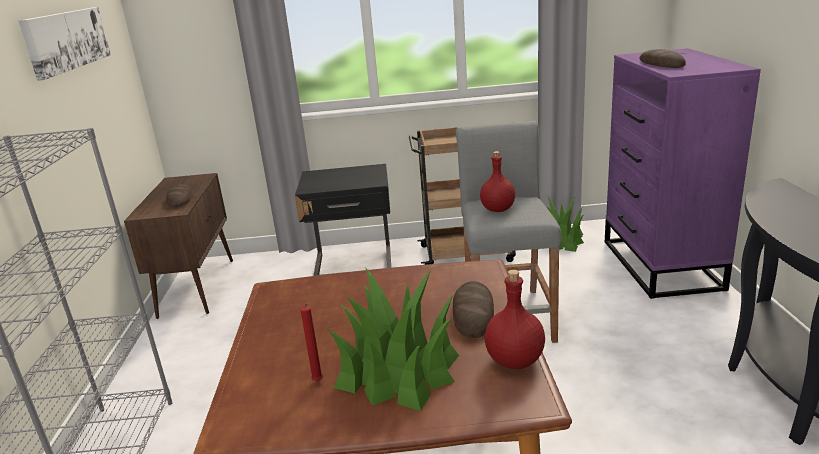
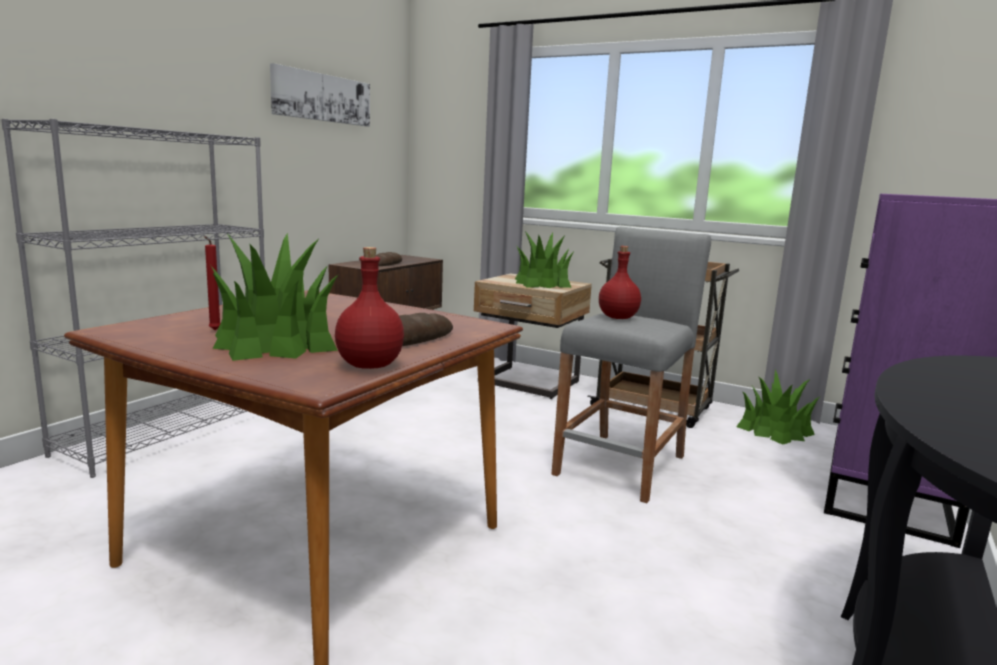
camera: 30 degrees right, 10 degrees down
(351, 177) = (541, 283): none -> potted plant
(354, 267) = (528, 383): black nightstand -> beige nightstand
(661, 64) = (911, 194): bread -> none

